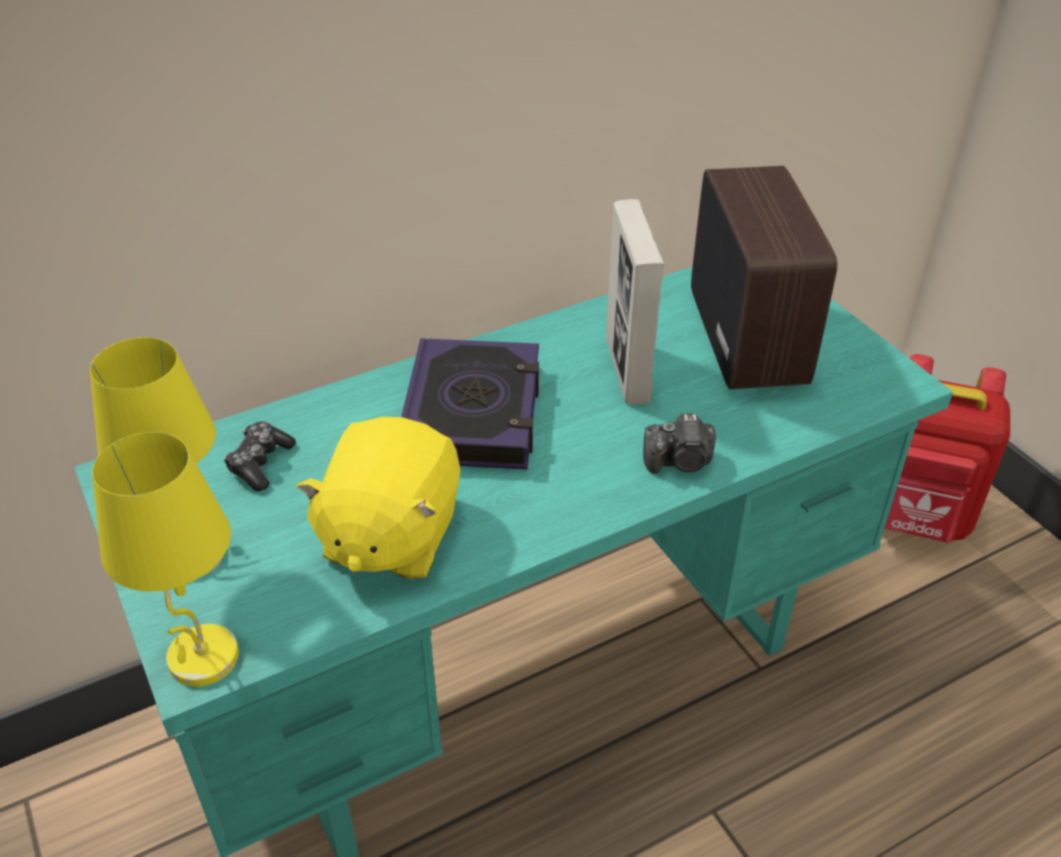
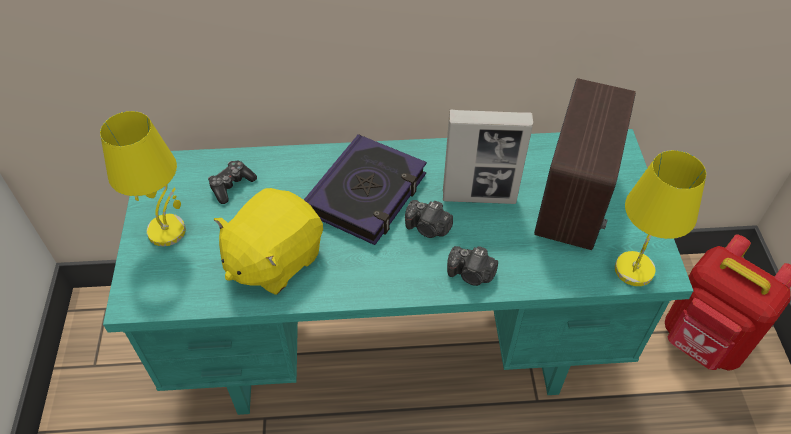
camera: 25 degrees right, 10 degrees up
(204, 659) = (140, 297): yellow table lamp -> yellow table lamp (634, 271)
(585, 427) = (428, 228): none -> camera
(627, 370) = (479, 197): picture frame -> picture frame turned 105 degrees counterclockwise

